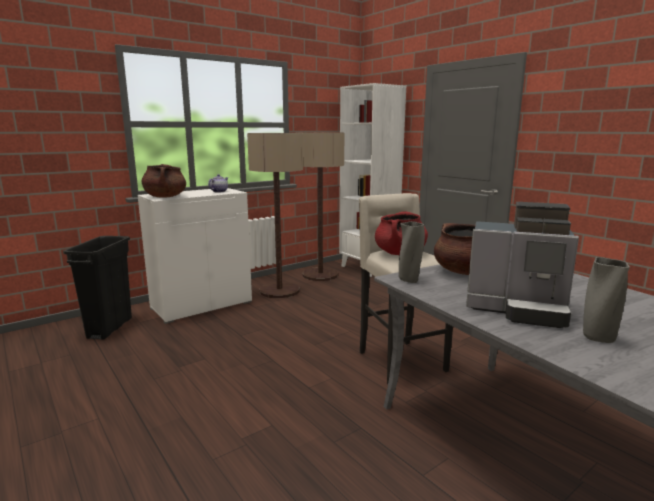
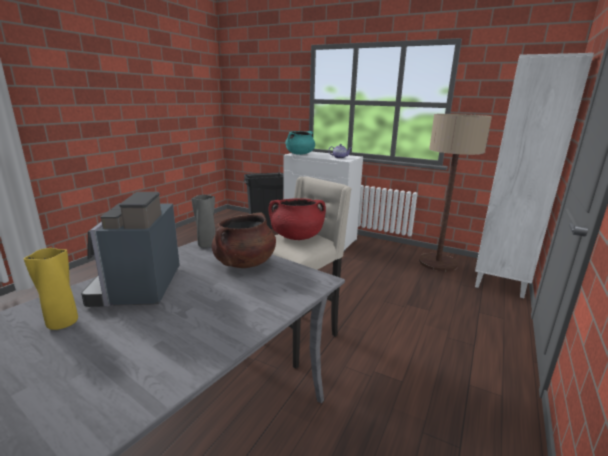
camera: 65 degrees right, 5 degrees up
(165, 197) = (300, 154): brown cooking pot -> turquoise cooking pot
(279, 291) = (377, 255): floor lamp -> none
(597, 338) = (63, 323): grey vase -> yellow vase

